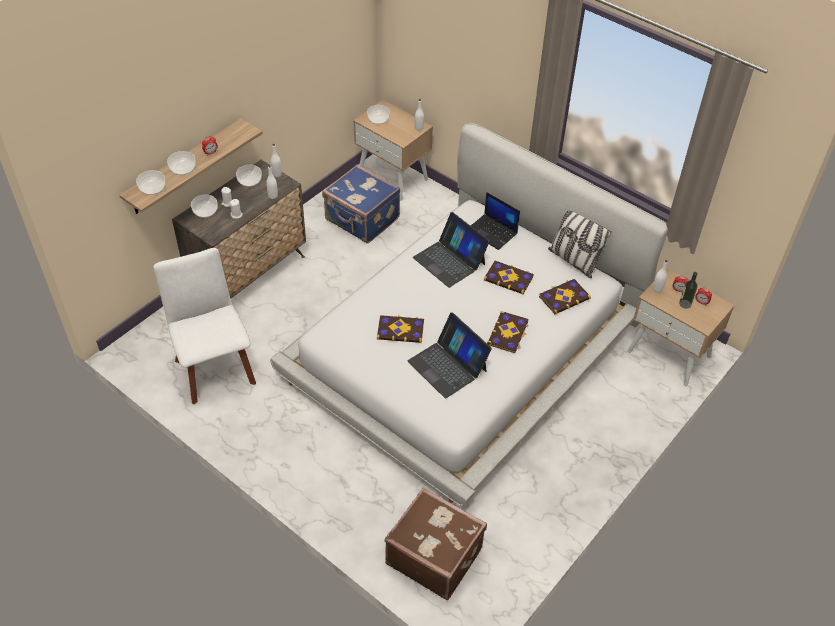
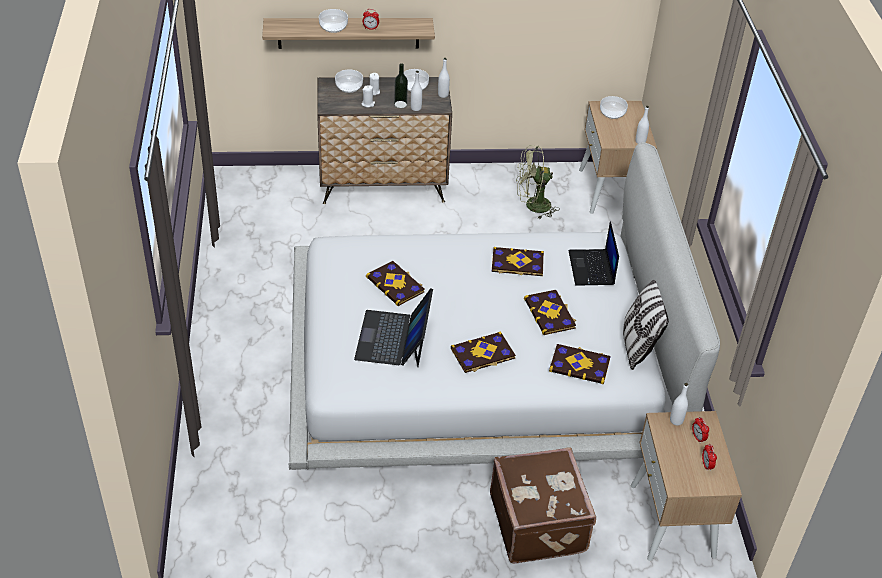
camera: 45 degrees right, 5 degrees down
(153, 188) = (292, 27): bowl -> none
(214, 368) = (264, 233): white chair -> none
(362, 220) = (532, 206): blue suitcase -> green fan
(434, 555) = (229, 492): brown suitcase -> brown suitcase (539, 523)
(449, 260) = (517, 263): laptop -> book
(685, 304) = (686, 453): bottle -> bottle (400, 104)

